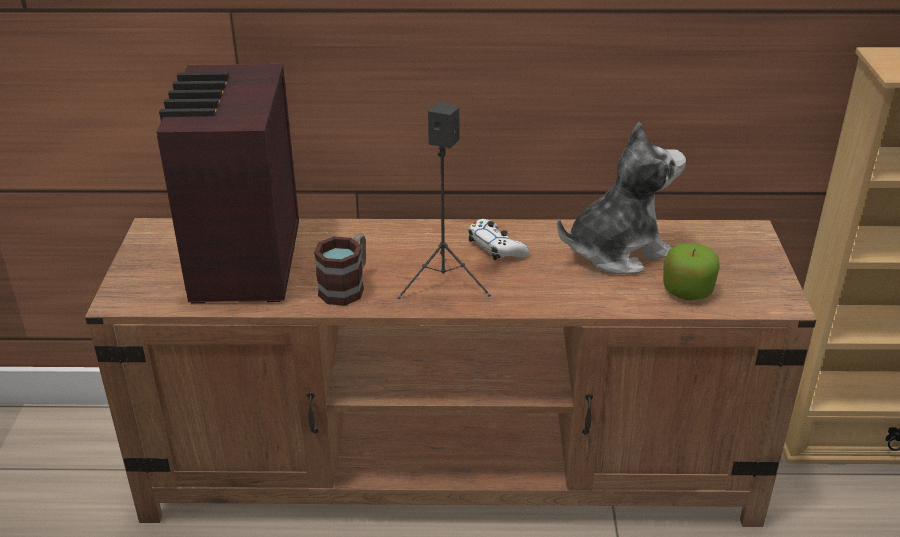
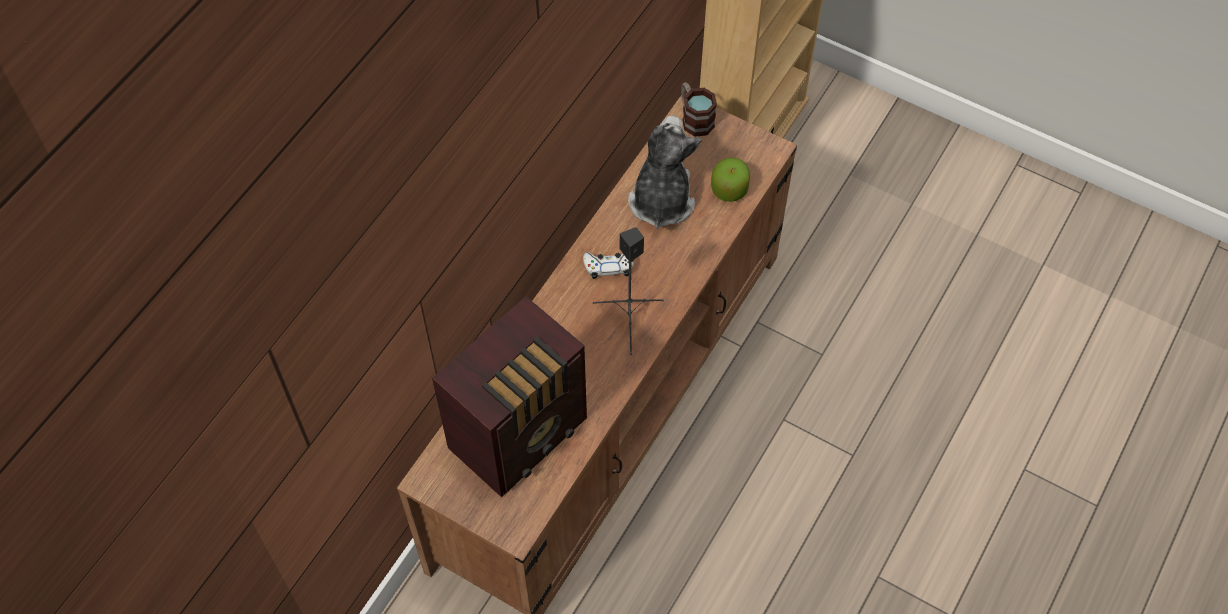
camera: 60 degrees left, 25 degrees up
(243, 263) = (522, 433): radio -> radio turned 75 degrees counterclockwise
(347, 286) = (596, 379): mug -> mug (694, 118)

